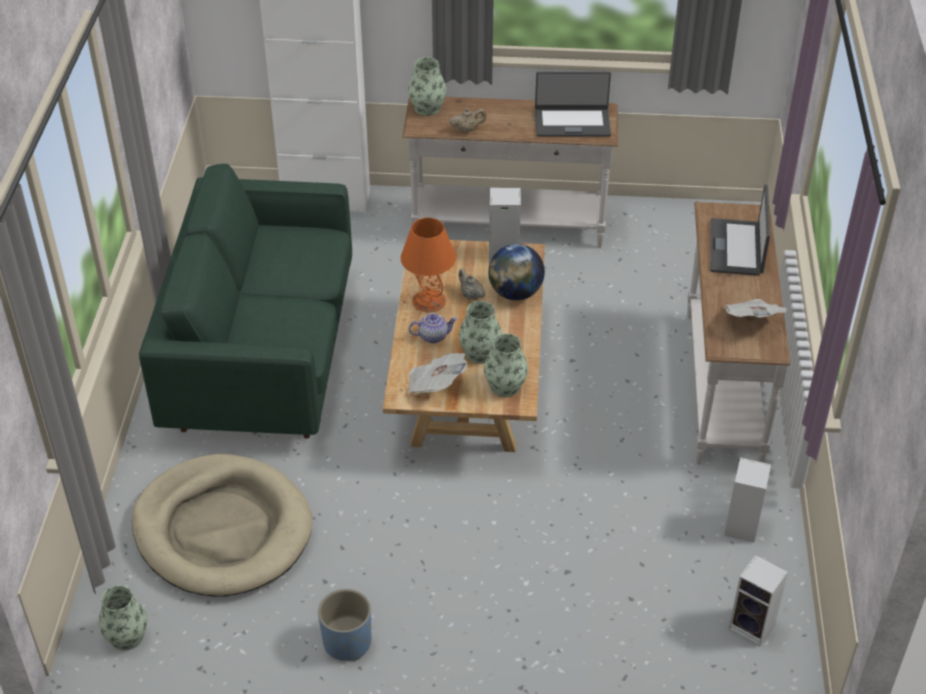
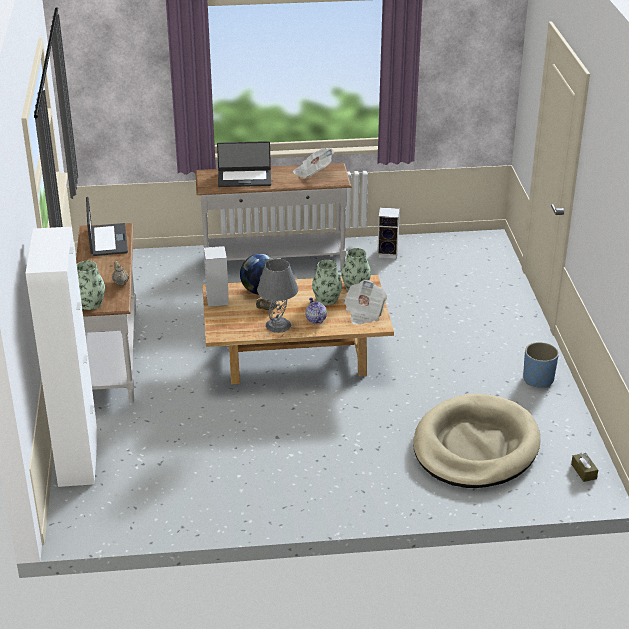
camera: 100 degrees left, 10 degrees down
(127, 637) = (583, 471): vase -> brown tissue box
(264, 356) = (293, 459): green sofa -> none
(429, 301) = (278, 325): orange table lamp -> grey table lamp
(753, 627) = (457, 249): speaker -> none

